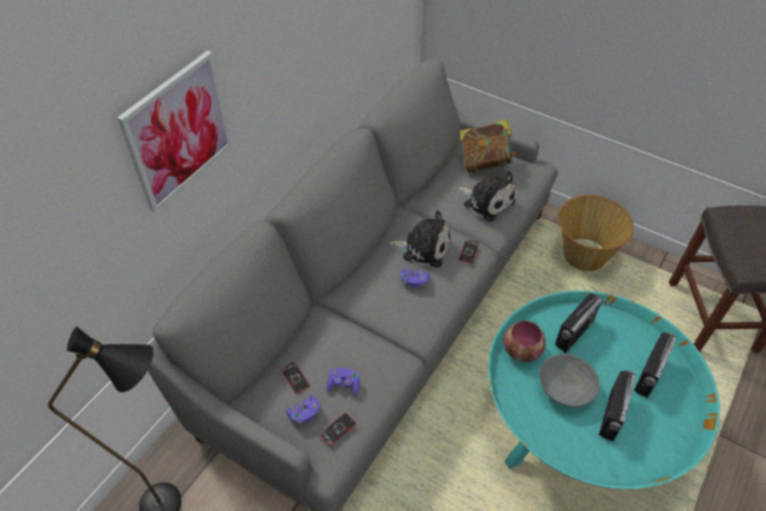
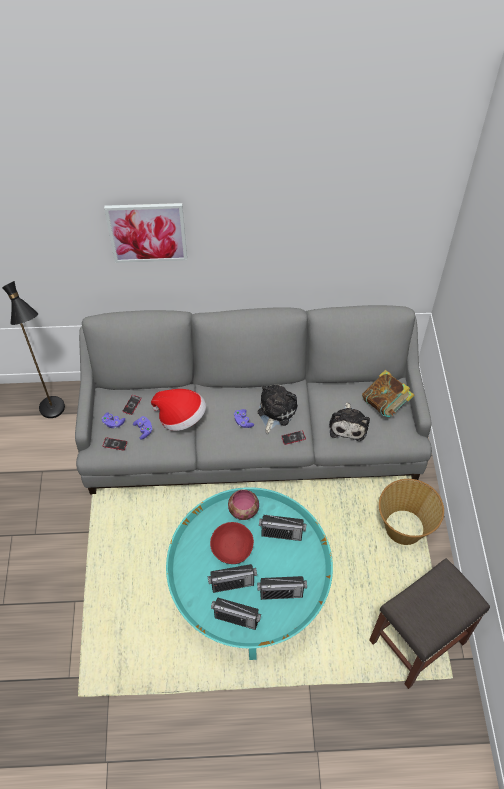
camera: 55 degrees right, 5 degrees up
(358, 337) = (181, 417): none -> hat
(423, 247) = (275, 411): plush toy -> plush toy turned 135 degrees counterclockwise
(564, 389) = (231, 548): grey bowl -> red bowl
(660, 436) = (236, 619): none -> radio

